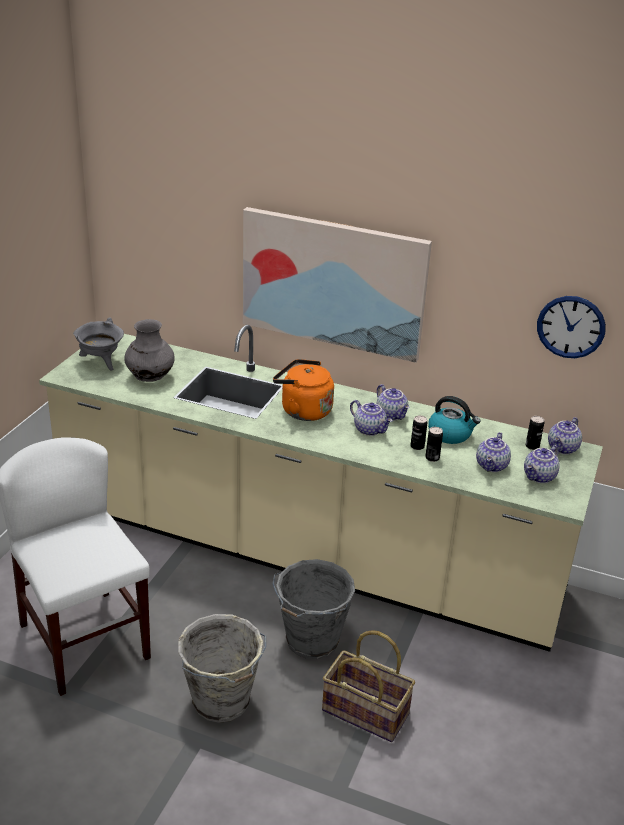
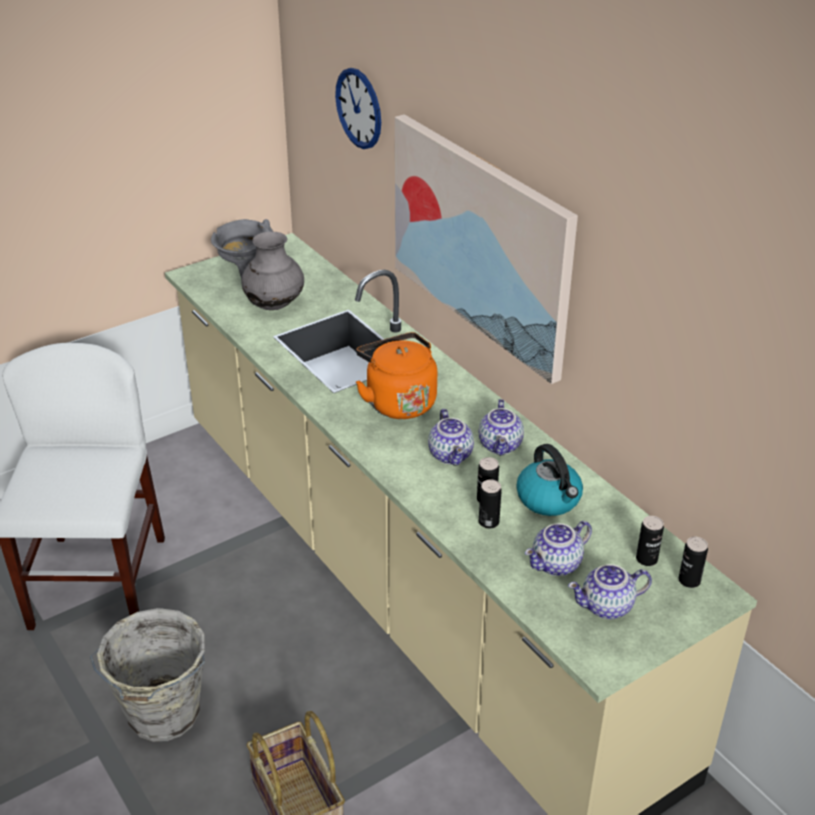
camera: 35 degrees right, 5 degrees up
(311, 641) = (316, 693): grey bucket -> none
(563, 449) = (689, 580): teapot -> can
(571, 327) = (731, 401): wall clock -> wall clock (359, 108)

